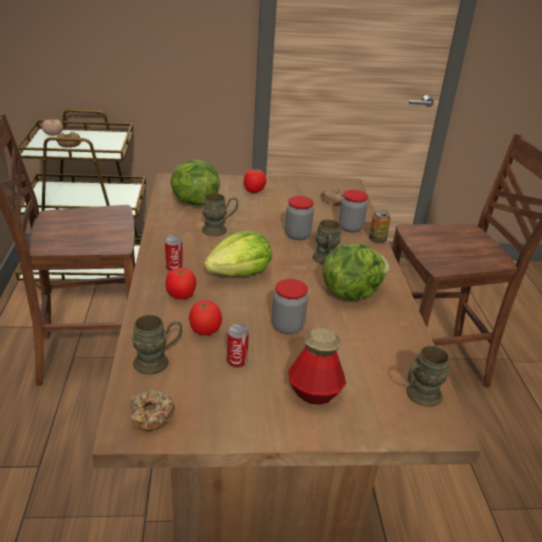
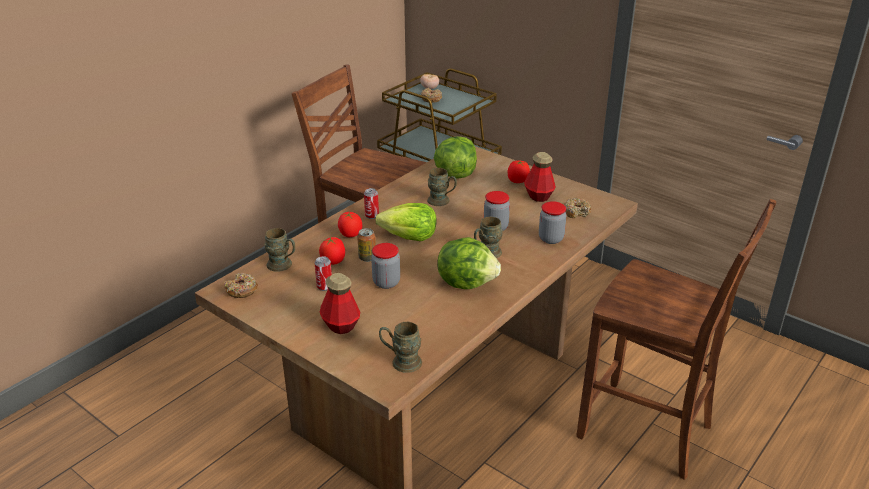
camera: 45 degrees right, 0 degrees up
(288, 197) = (538, 196): none -> bottle
(377, 240) = (557, 257): can -> can (367, 258)

